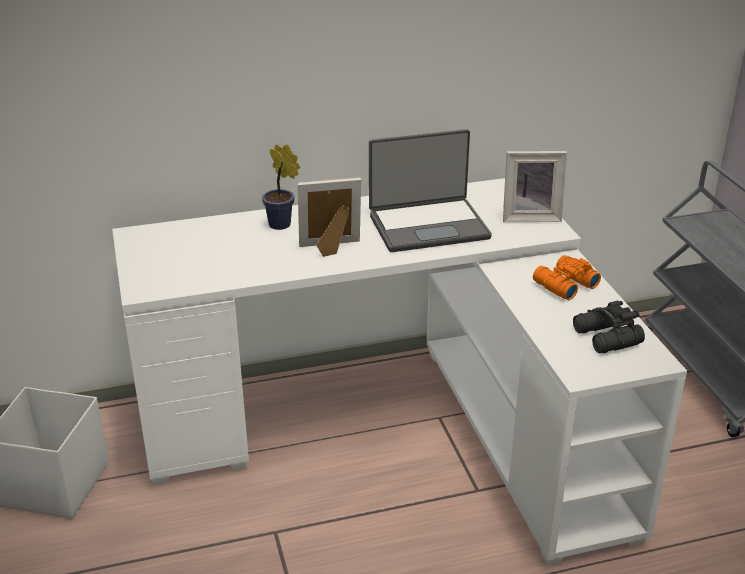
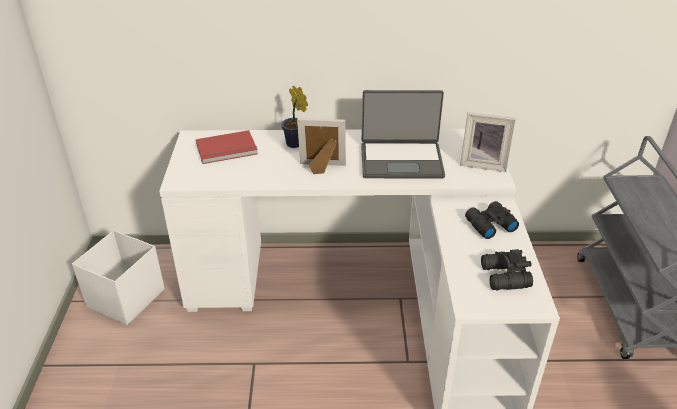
camera: 15 degrees right, 5 degrees up
(192, 244) = (227, 150): none -> red book
(563, 285) = (489, 225): orange binoculars -> black binoculars

